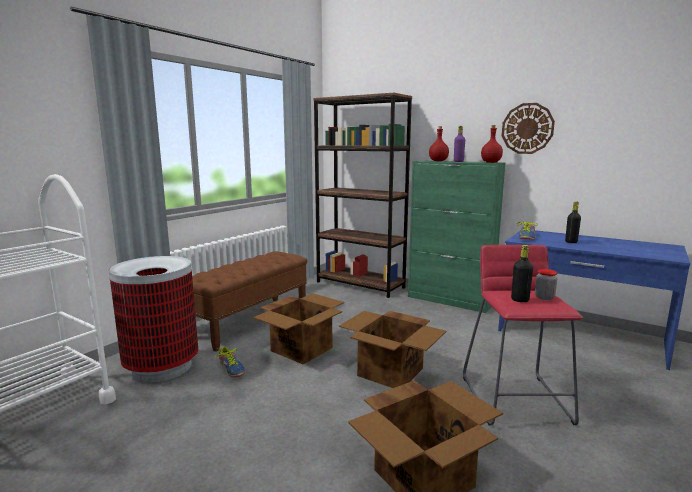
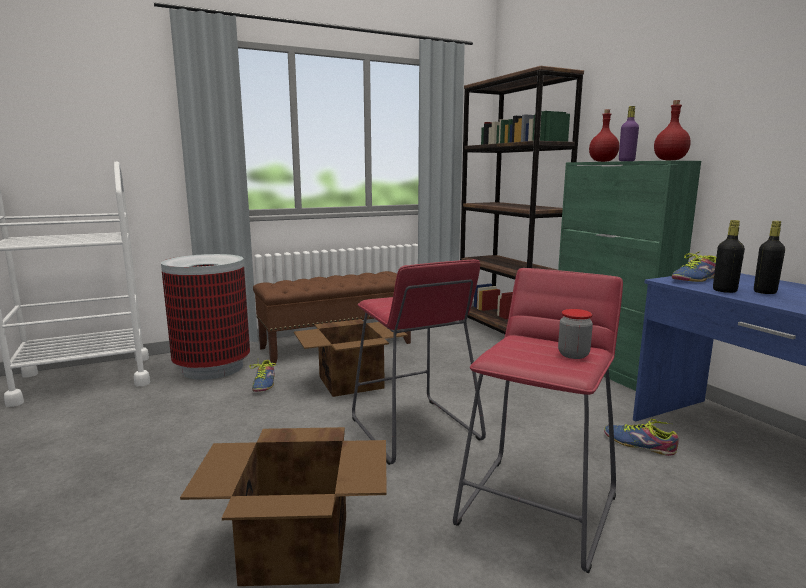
camera: 30 degrees right, 0 degrees up
(391, 372) = (414, 430): cardboard box -> red stool
(517, 345) = (639, 444): none -> shoe
(520, 300) = (526, 351): black bottle -> black bottle (724, 291)
(527, 128) = (740, 102): wall clock -> none

